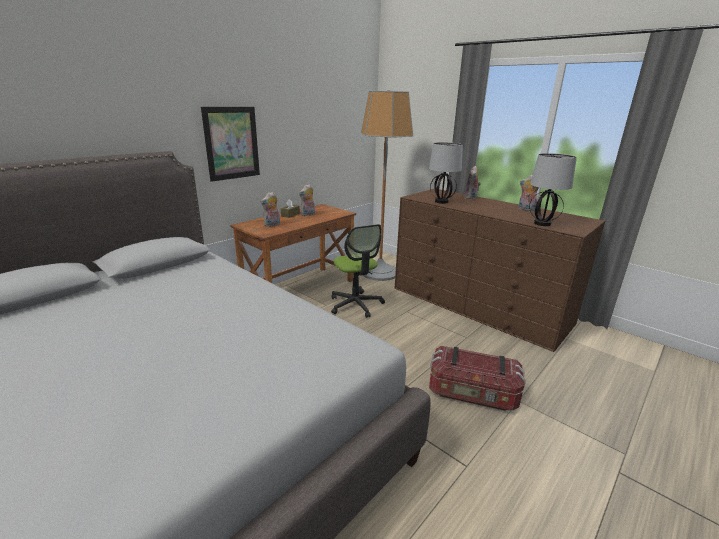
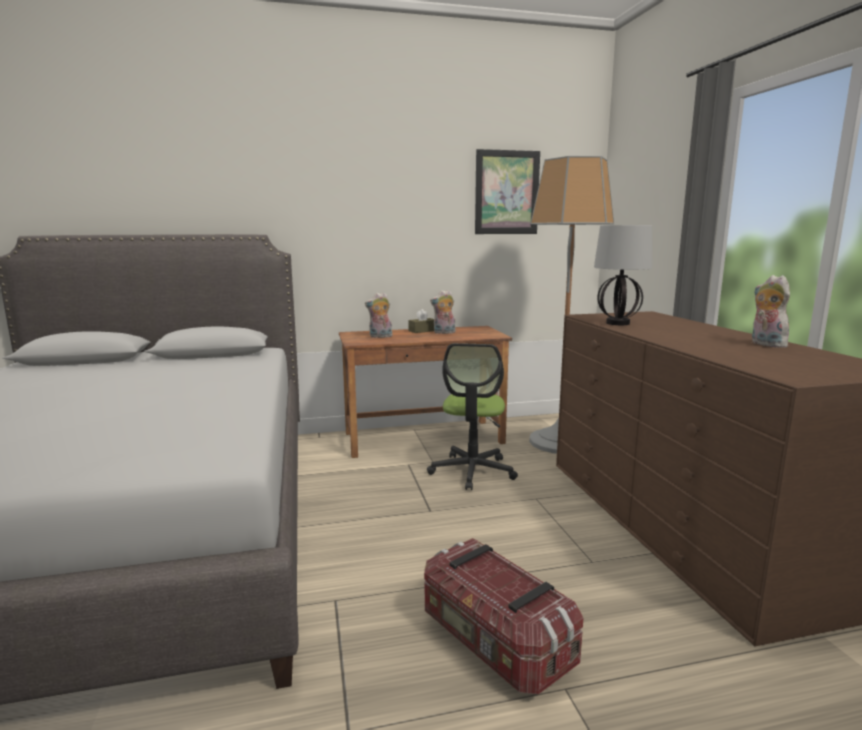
camera: 35 degrees right, 10 degrees down
(232, 143) = (352, 232): picture -> picture (507, 192)
(471, 198) = (688, 324): plush toy -> none
(542, 224) = (746, 362): table lamp -> none

